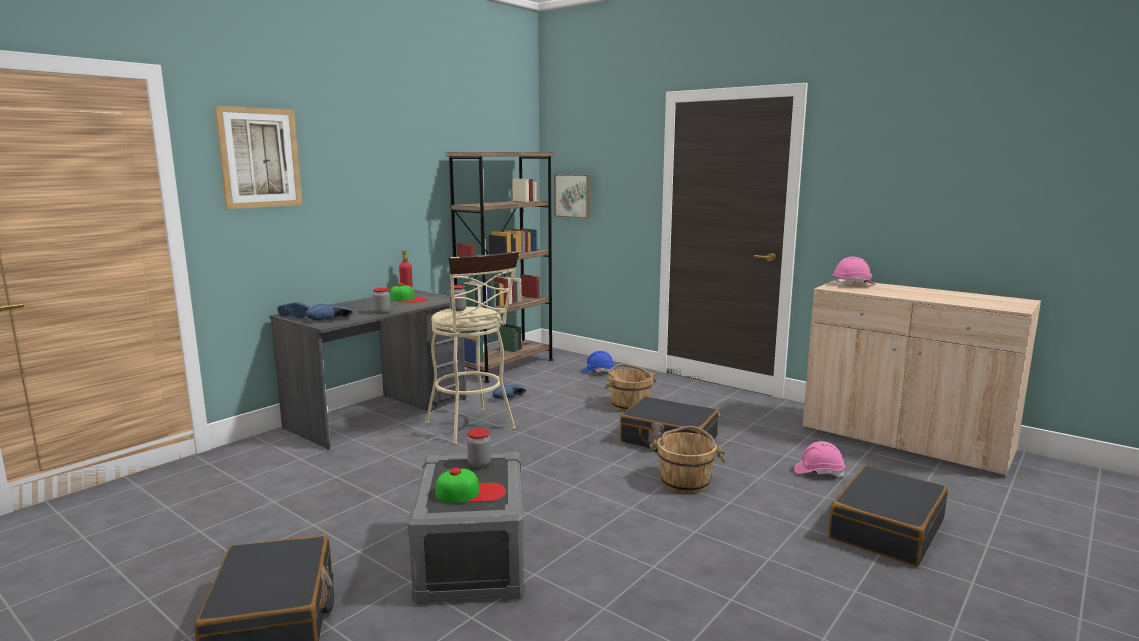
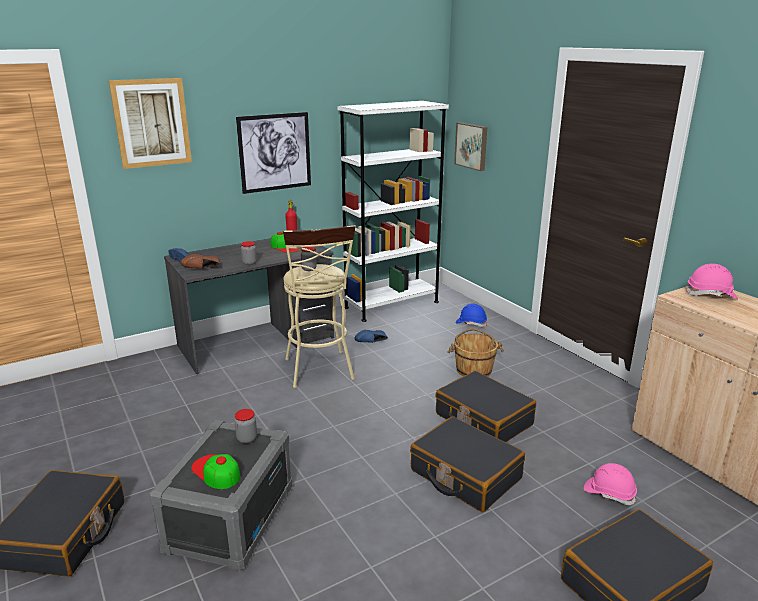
camera: 20 degrees right, 10 degrees up
(332, 320) = (202, 269): blue shoe -> brown shoe
(385, 198) = (275, 152): none -> picture
(470, 492) = (216, 471): cap -> cap turned 150 degrees counterclockwise
(506, 367) = (391, 304): brown bookcase -> white bookcase
(685, 482) = (465, 475): brown bucket -> black suitcase

